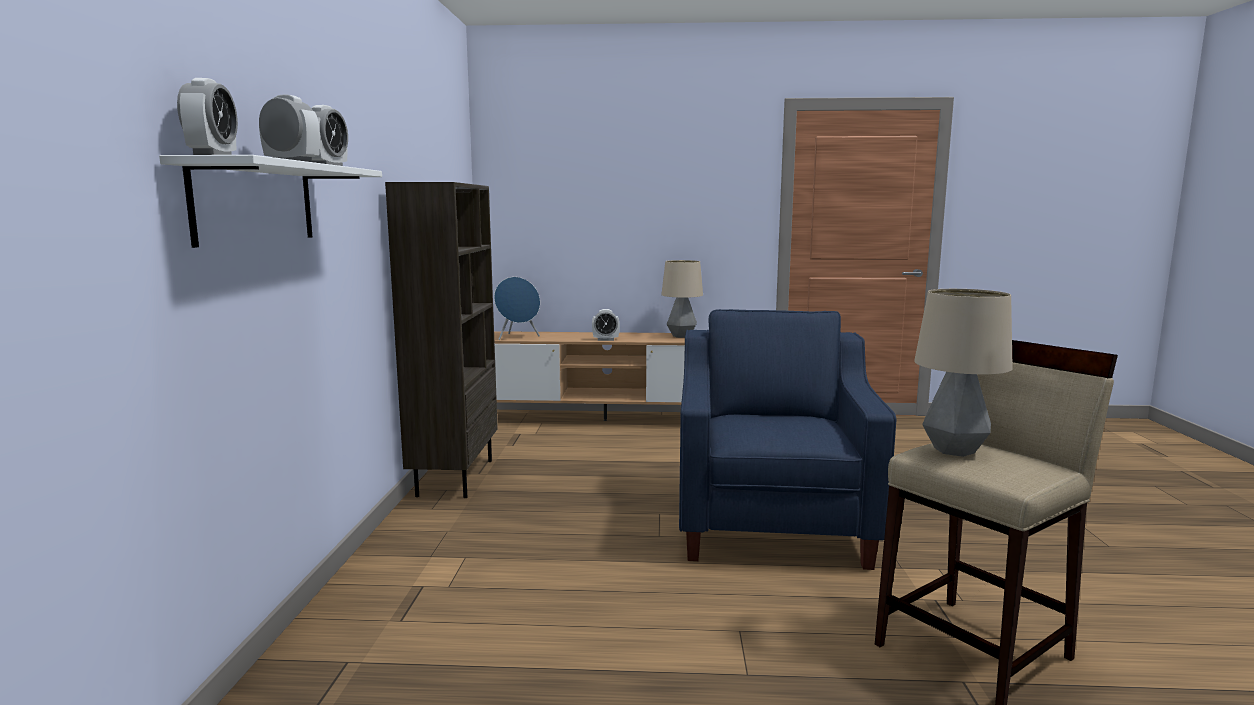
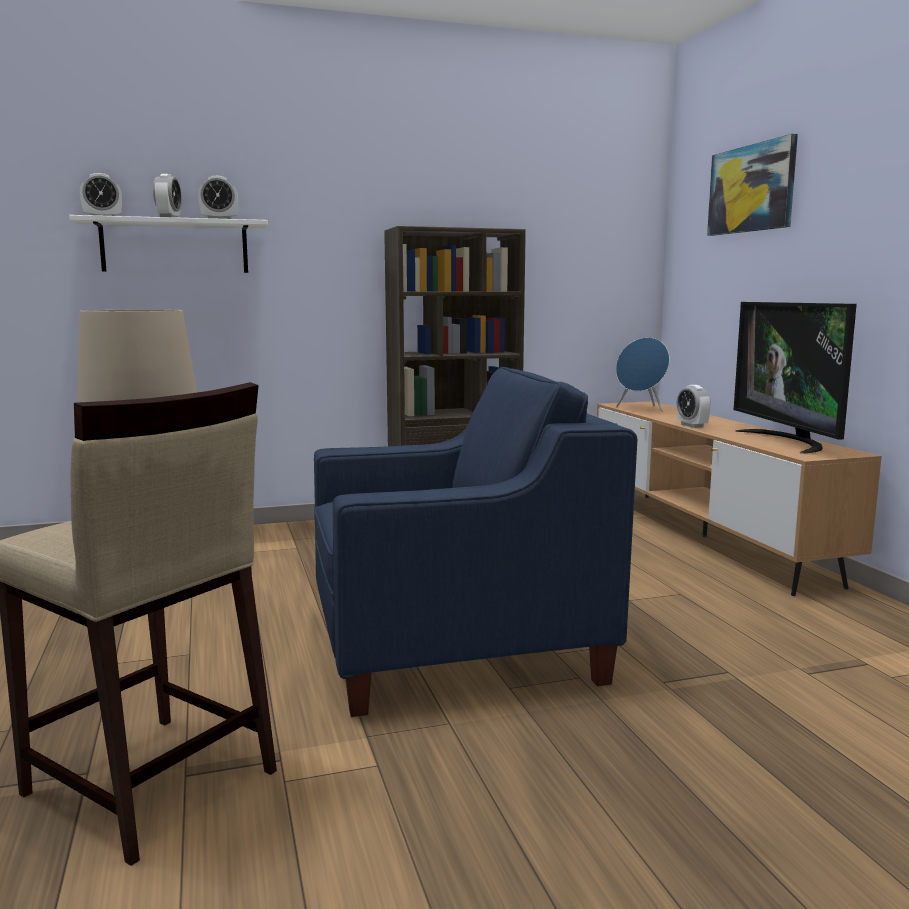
camera: 70 degrees right, 0 degrees up
(587, 162) = (751, 189): none -> picture
(681, 336) = (788, 441): table lamp -> television

